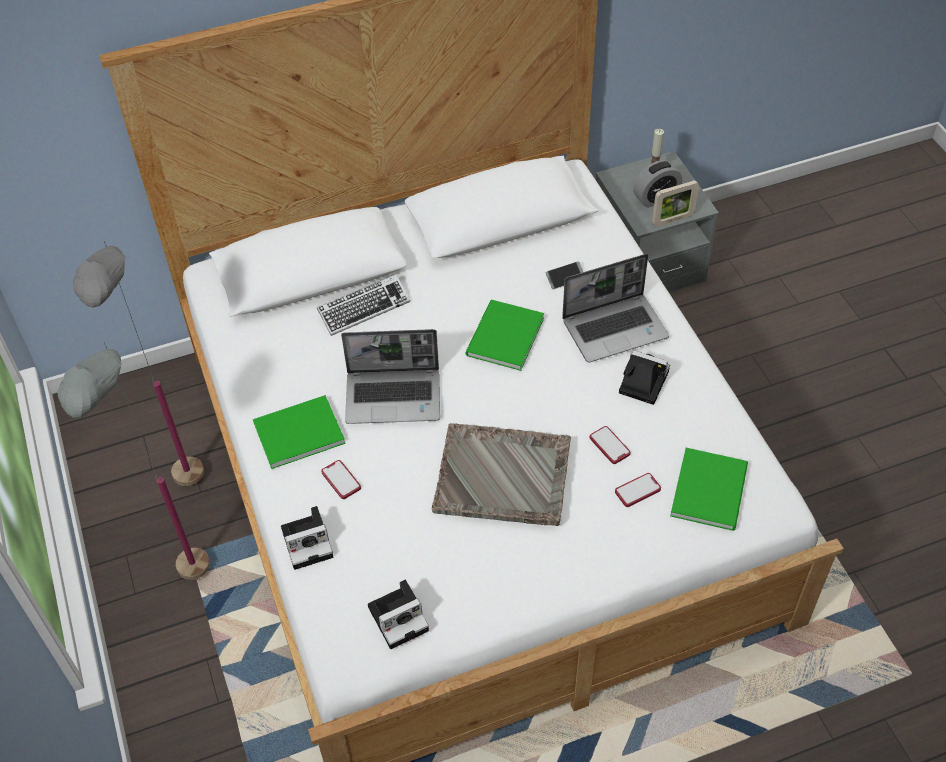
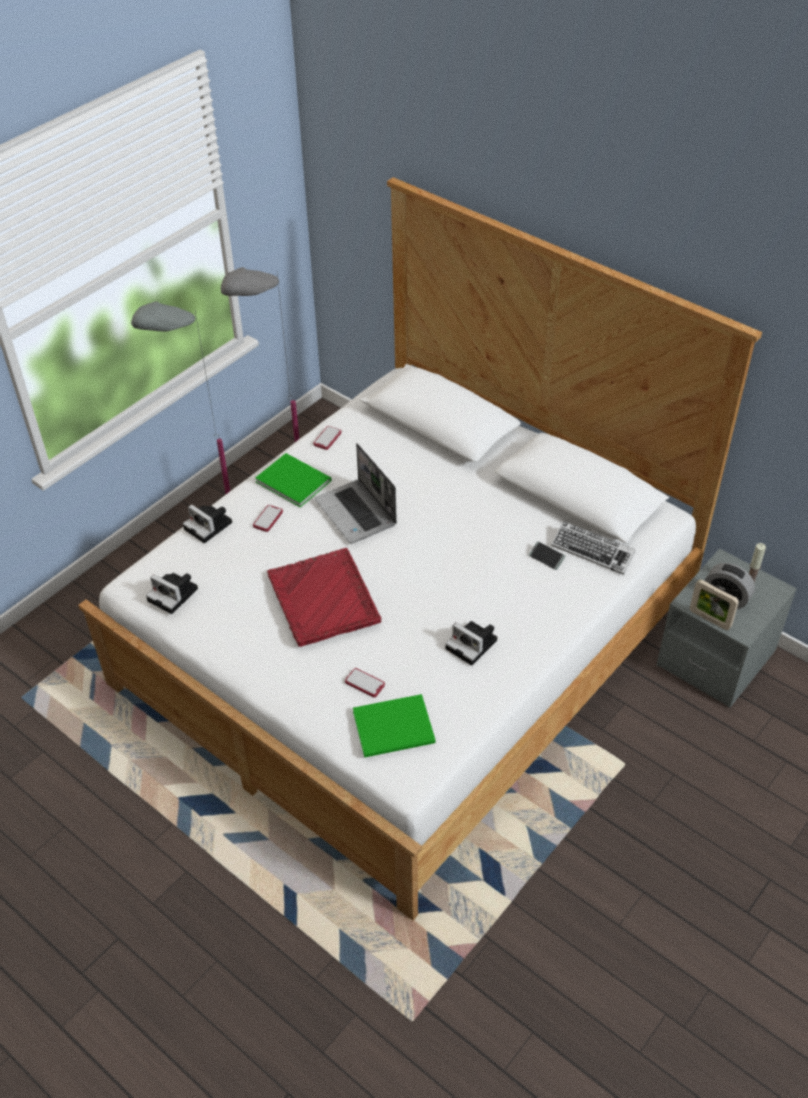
camera: 60 degrees right, 5 degrees down
(364, 308) = (427, 463): keyboard -> keyboard (592, 551)
(502, 338) = (455, 547): green book -> none
(504, 476) = (323, 599): grey tray -> red tray
(609, 446) = (396, 650): phone -> phone (327, 438)
(615, 328) = (517, 608): laptop -> none
(641, 382) = (473, 645): camera -> camera turned 135 degrees clockwise

